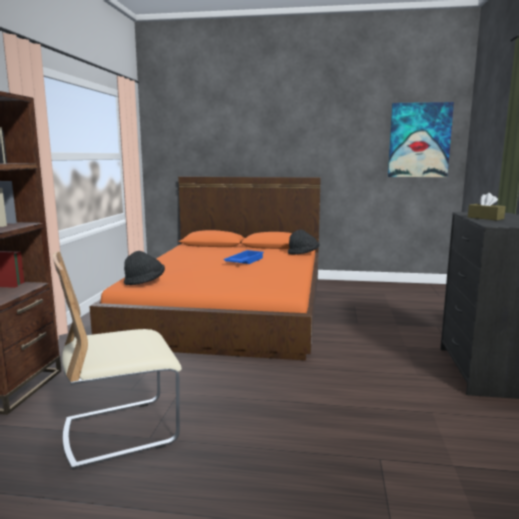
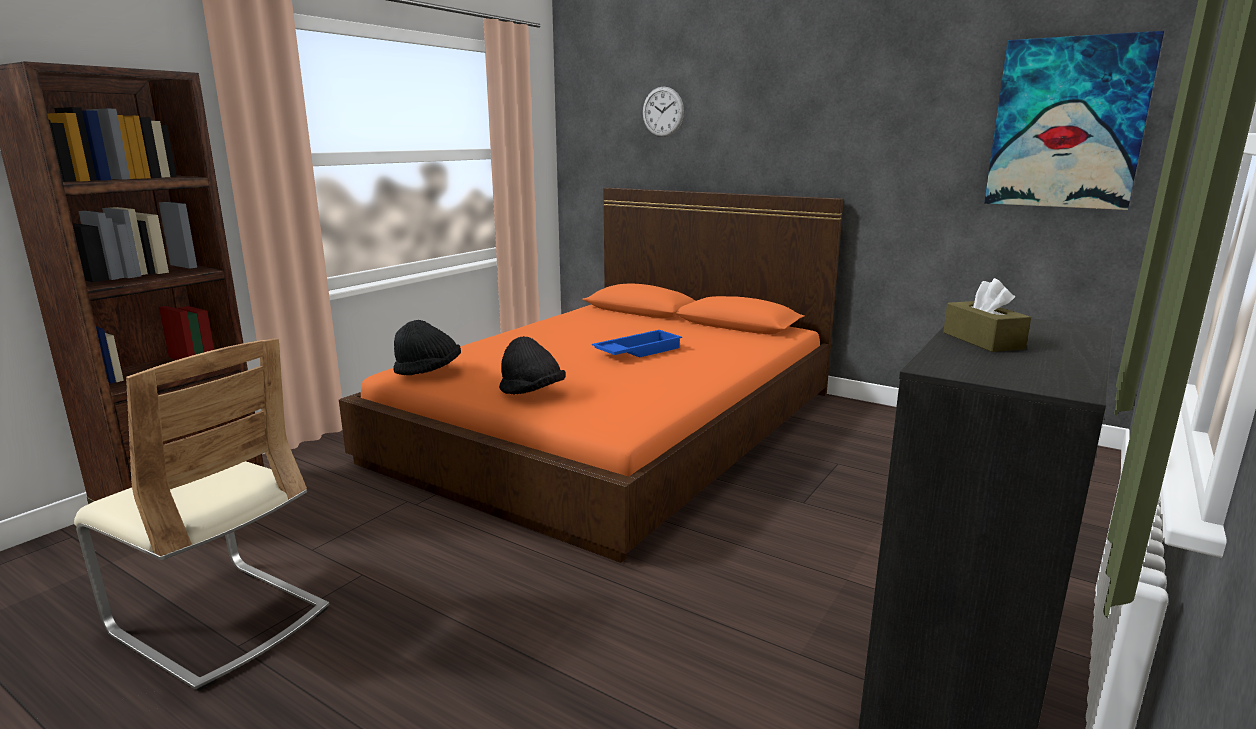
camera: 25 degrees right, 5 degrees up
(121, 431) = (219, 621): beige chair -> beige chair turned 150 degrees counterclockwise
(214, 133) = (663, 112): none -> wall clock
(303, 254) = (766, 348): black hat -> black hat (532, 393)

